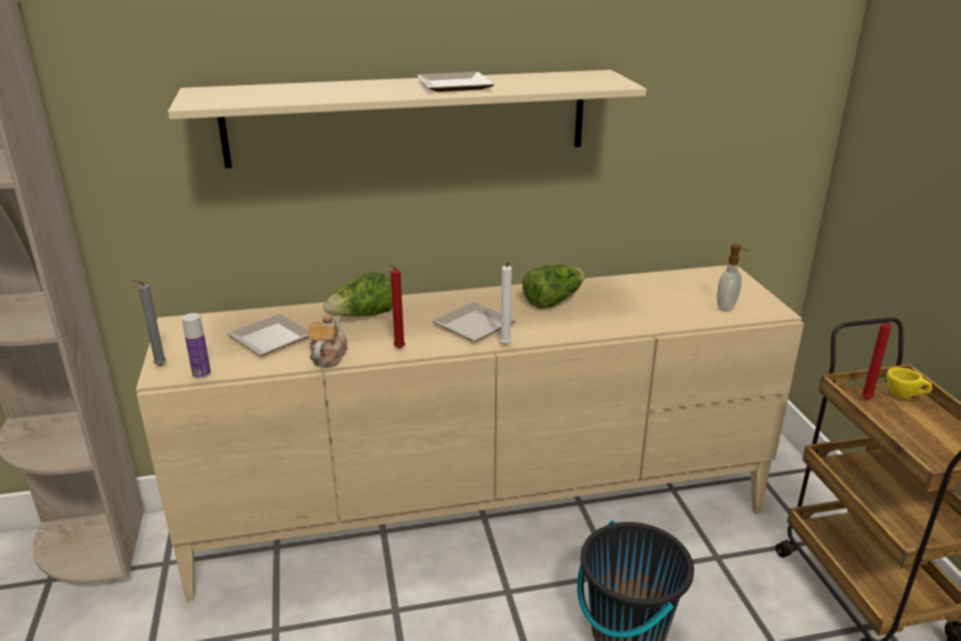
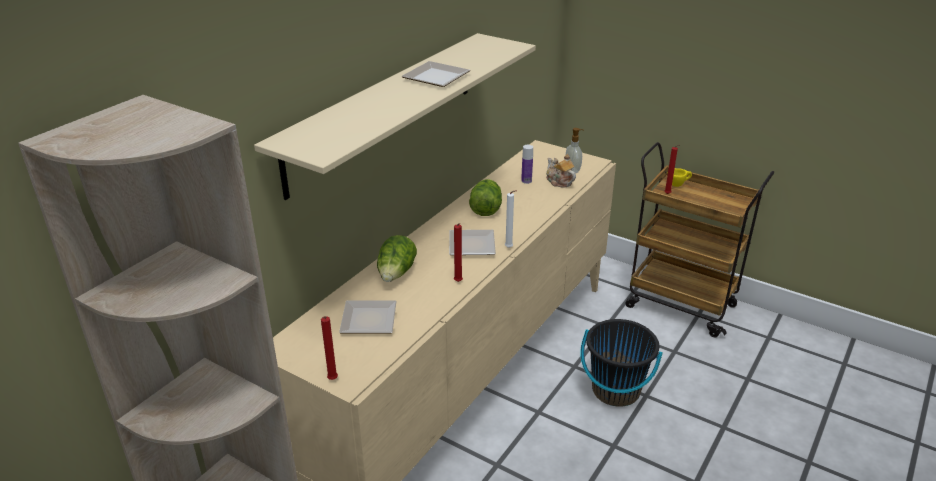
camera: 45 degrees left, 5 degrees up
(158, 366) = (332, 380): grey candle -> red candle
(201, 373) = (372, 366): bottle -> bottle (526, 181)
(328, 356) = (427, 310): teapot -> teapot (559, 182)

